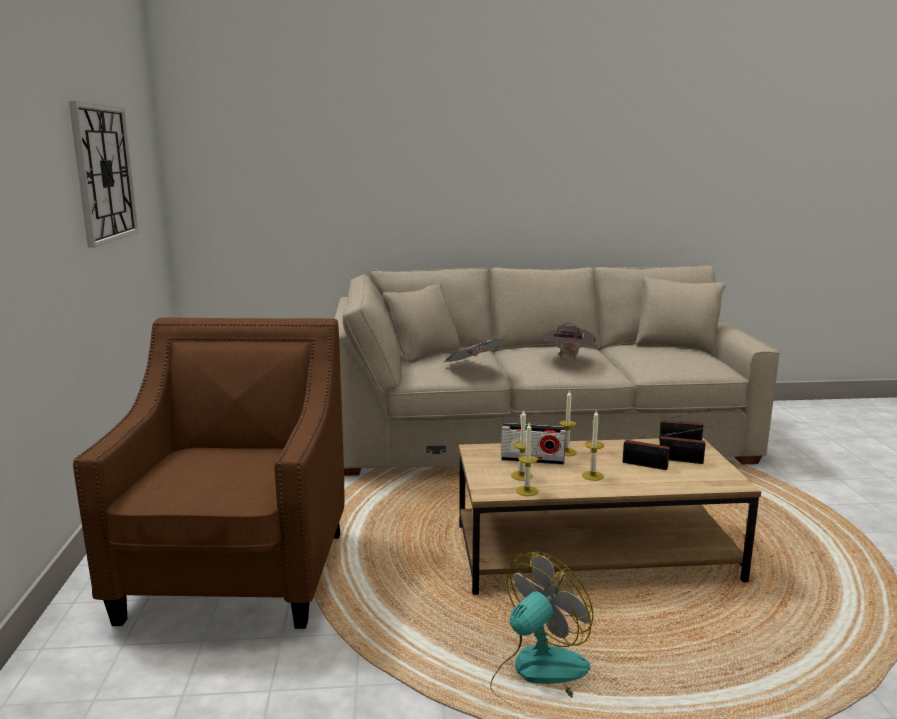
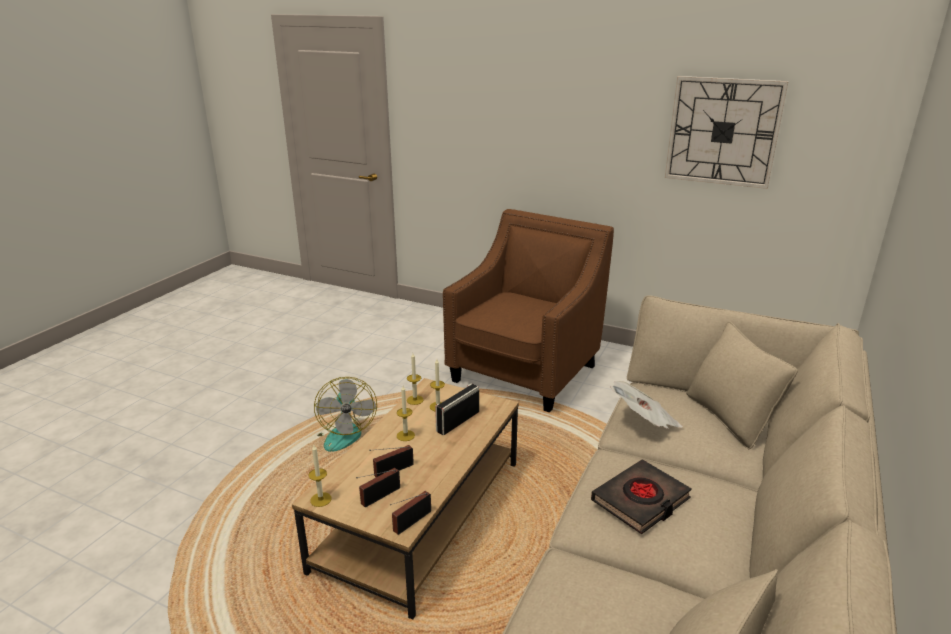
camera: 120 degrees right, 10 degrees up
(237, 573) = (525, 372): brown armchair -> brown armchair turned 90 degrees counterclockwise
(566, 360) = (641, 500): brown hat -> black book
(566, 452) = (456, 443): candle -> candle (321, 499)

